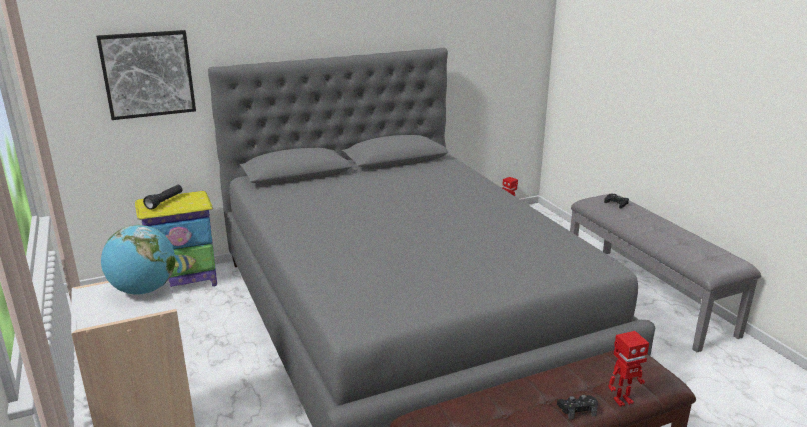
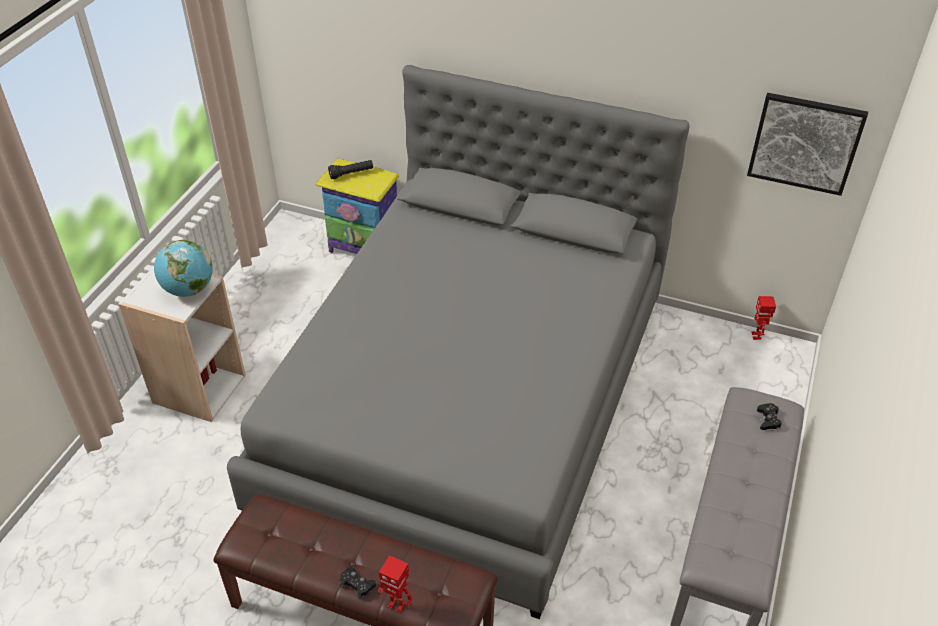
camera: 45 degrees right, 20 degrees up
(148, 74) = (356, 51): picture -> picture (805, 143)

